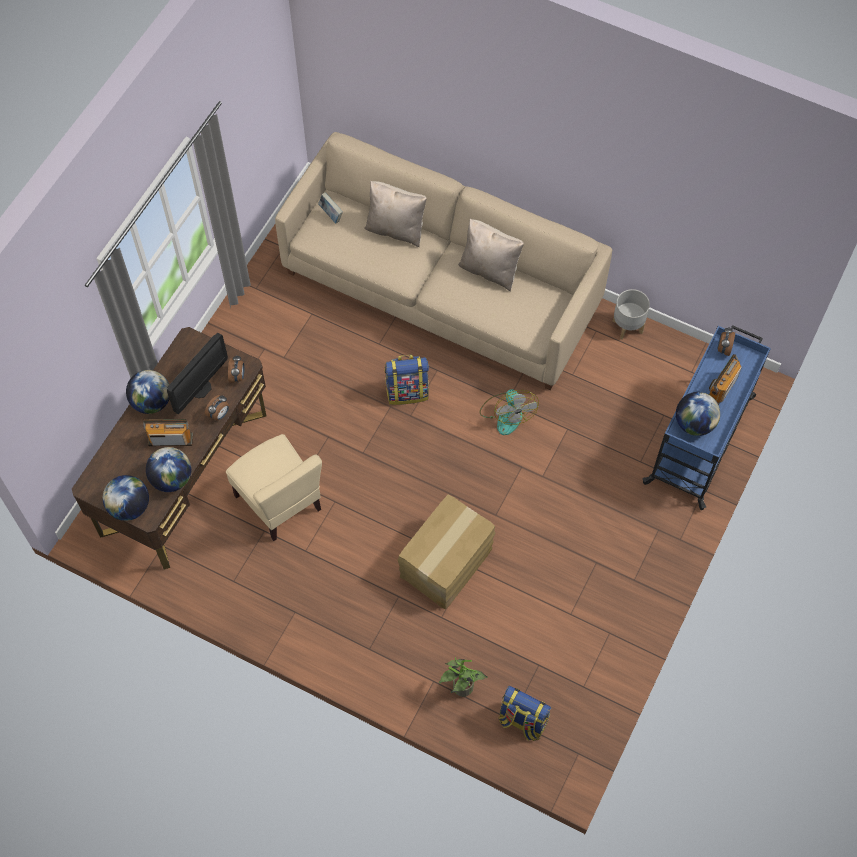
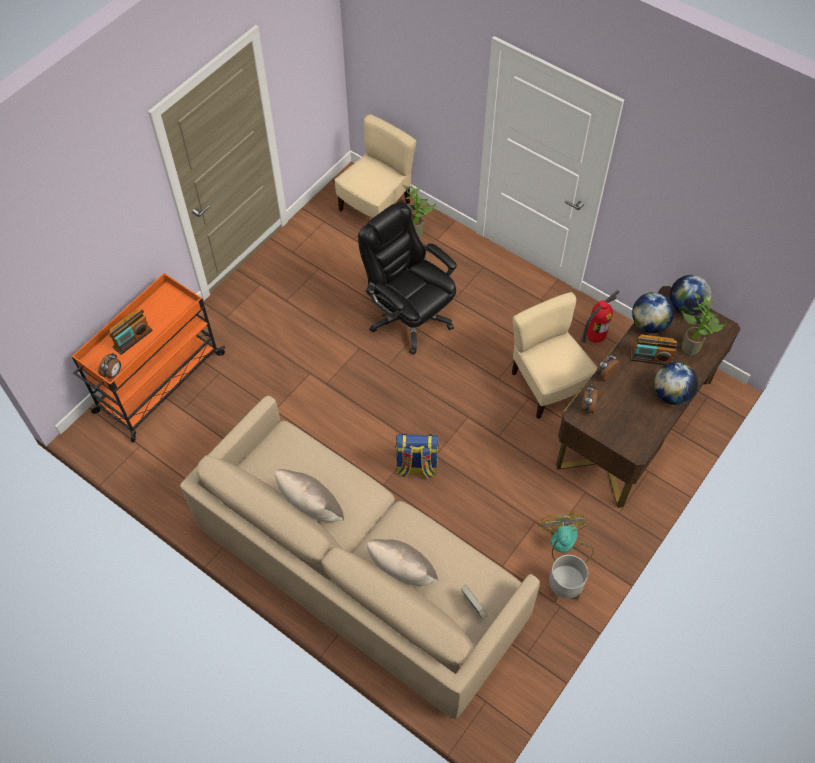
camera: 170 degrees left, 5 degrees down
(125, 459) = (692, 347): none -> potted plant
(200, 388) = (623, 400): monitor -> none
(228, 570) = (595, 337): none -> fire extinguisher
(447, 563) = (409, 317): cardboard box -> black office chair
(507, 413) = (326, 432): fan -> fan (565, 546)
(522, 721) = (376, 207): backpack -> beige chair
(628, 326) = (182, 500): grey planter -> grey planter (563, 589)
(694, 423) = (171, 312): globe -> none
(700, 438) = (158, 384): blue cart -> orange cart

